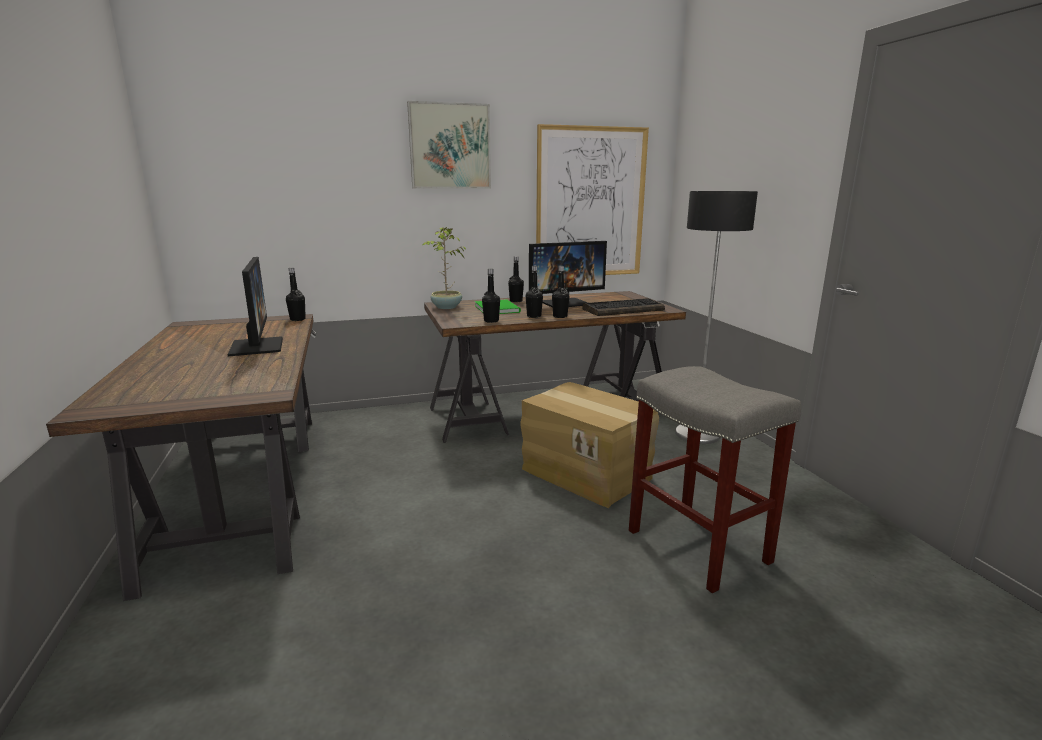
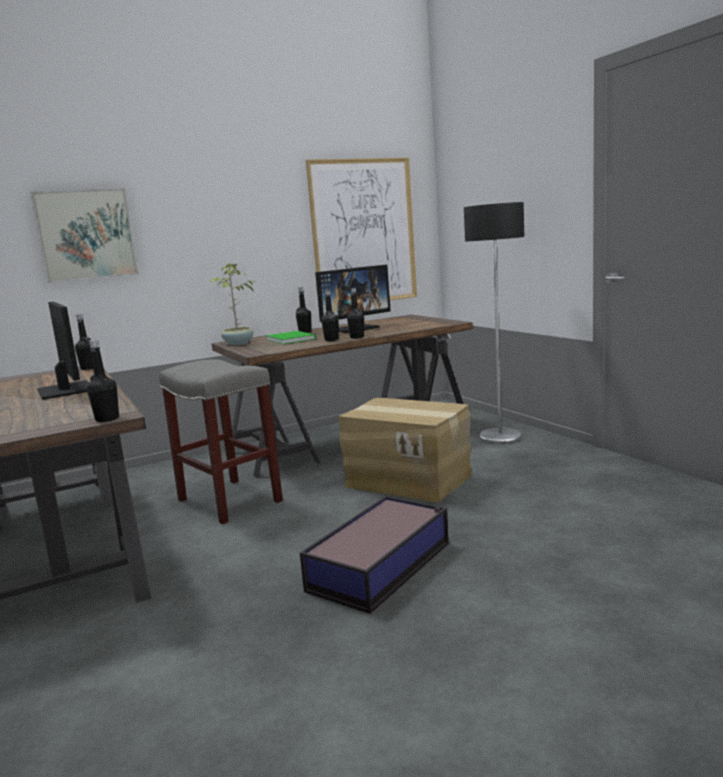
camera: 10 degrees left, 5 degrees down
(450, 146) = (224, 185): picture -> picture (86, 235)
(491, 321) = (292, 347): black bottle -> black bottle (107, 419)
(522, 580) = (382, 565): none -> storage box
(623, 309) = (413, 326): keyboard -> none
(700, 547) = (532, 516): grey stool -> grey stool (231, 501)

